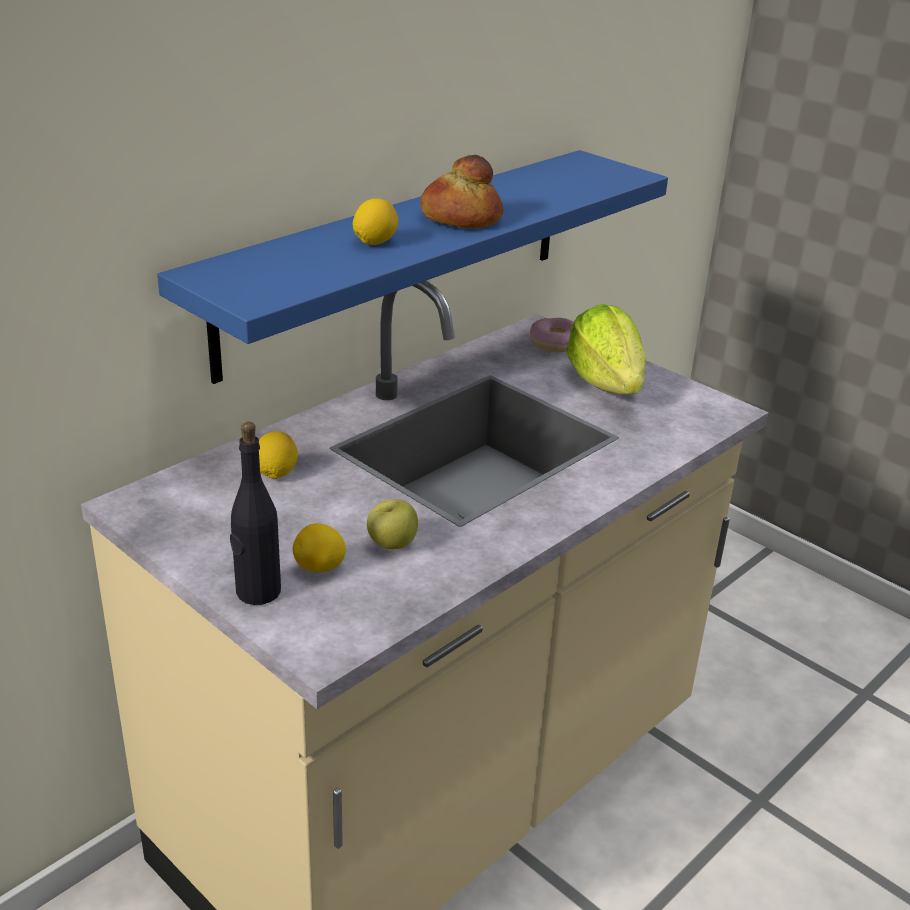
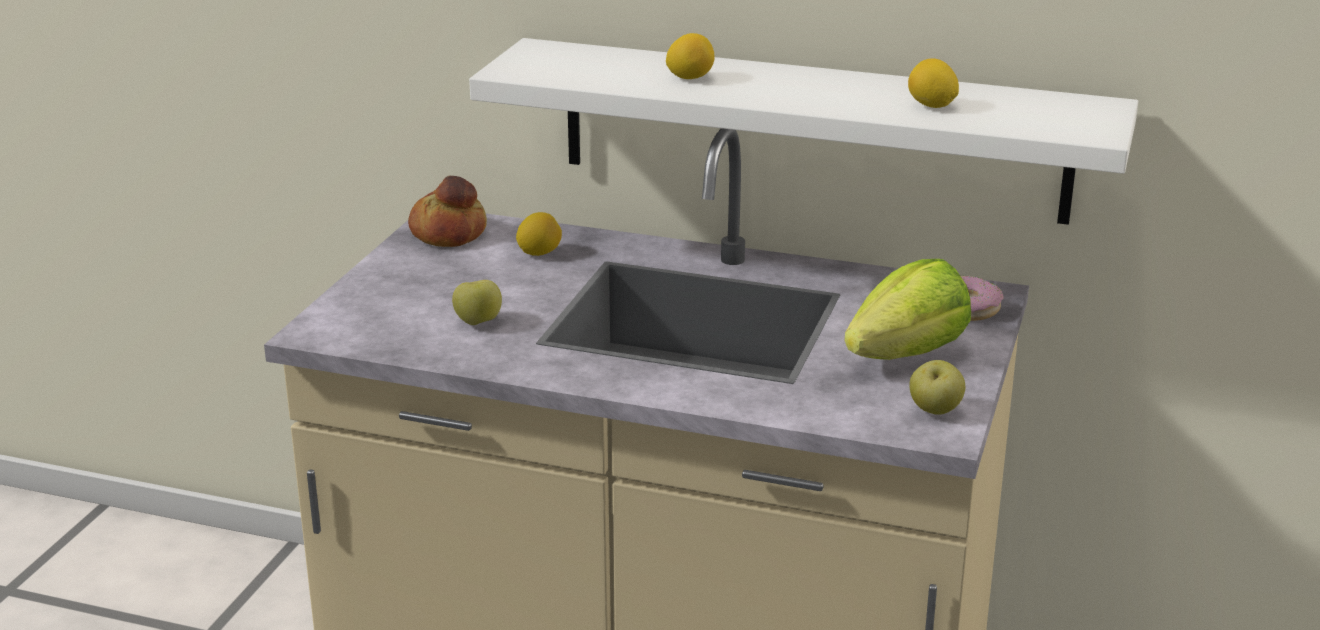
camera: 65 degrees right, 5 degrees down
(257, 591) = (366, 292): black bottle -> none
(320, 568) = (418, 305): lemon -> lemon (931, 106)
(399, 258) = (811, 130): blue shelf -> white shelf
(460, 218) = (806, 92): bread -> bread (449, 233)
(695, 402) = (935, 411): none -> apple

